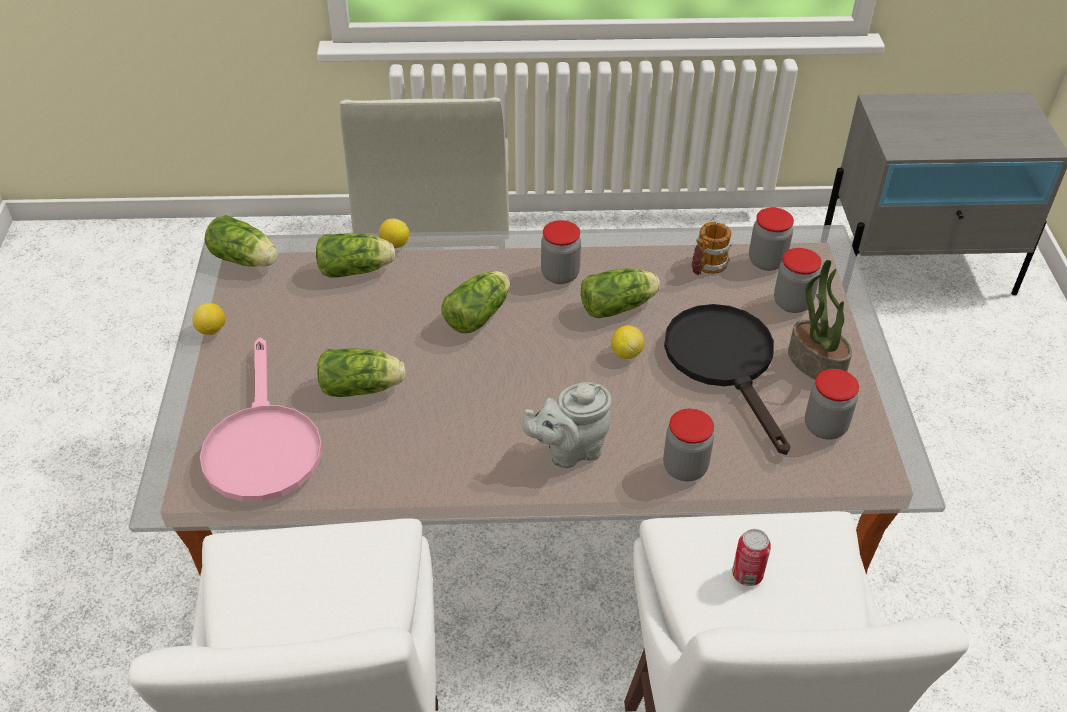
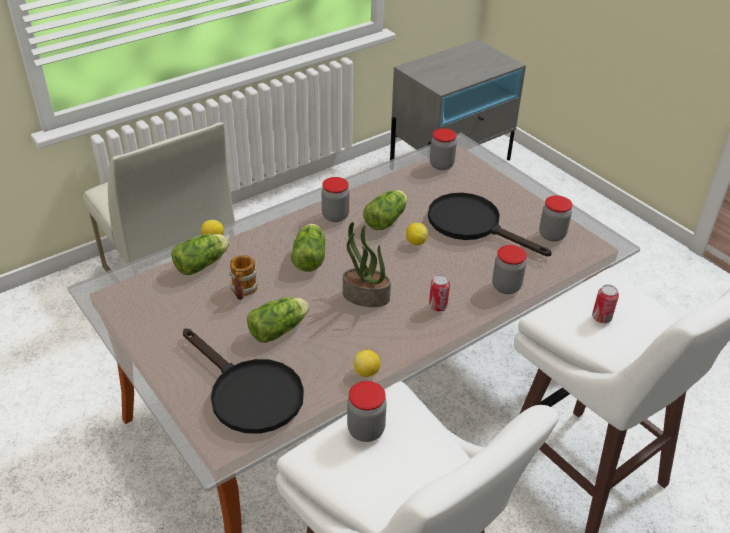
camera: 35 degrees left, 5 degrees down
(212, 330) = (137, 342): lemon -> lemon (367, 372)
(246, 260) = (116, 289): lettuce -> none
(262, 445) = (248, 393): pink frying pan -> black frying pan
(569, 450) = (438, 306): grey teapot -> can
(706, 267) = (413, 180): mug -> mug (243, 291)
(792, 303) = (475, 181): jar -> jar (366, 430)
(814, 363) = (516, 206): potted plant -> potted plant (365, 297)

